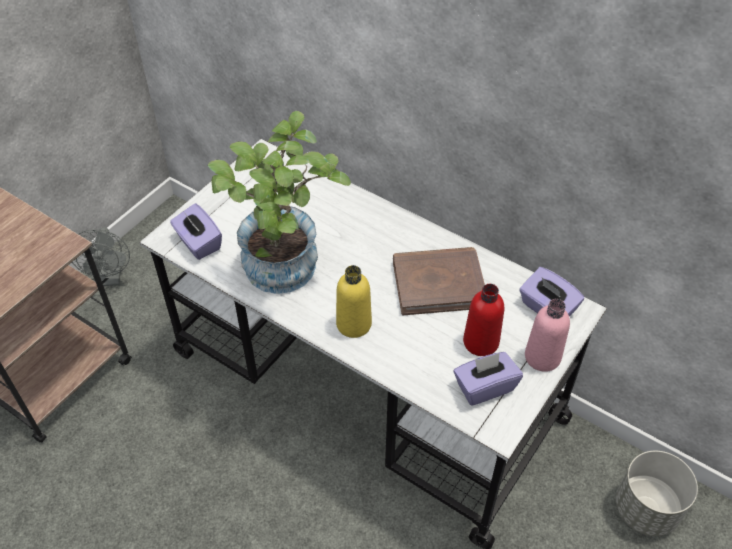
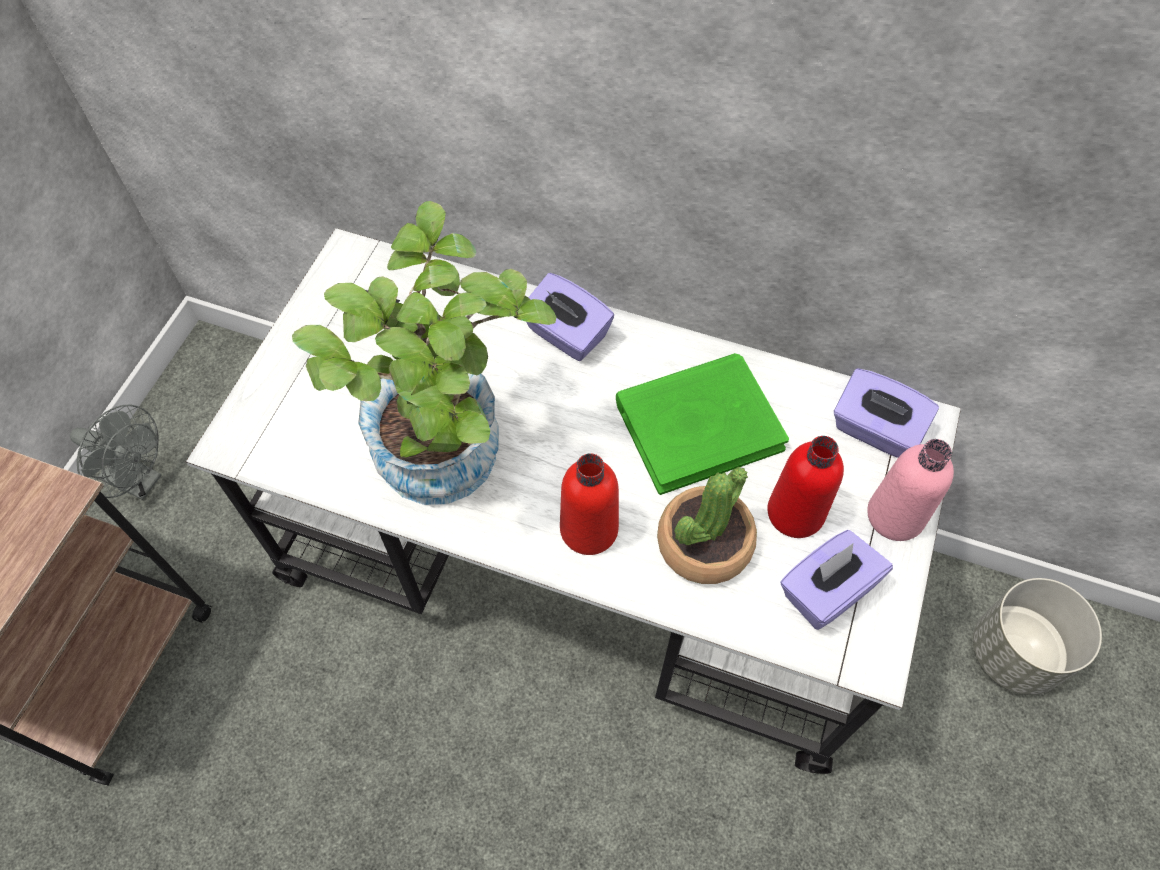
camera: 15 degrees left, 10 degrees up
(111, 278) = (140, 481): grey fan -> grey fan turned 45 degrees counterclockwise
(198, 243) = (288, 441): purple tissue box -> purple tissue box (566, 334)
(354, 324) = (589, 529): yellow bottle -> red bottle
(419, 346) = (704, 543): none -> potted plant
(438, 283) = (698, 425): brown book -> green book

